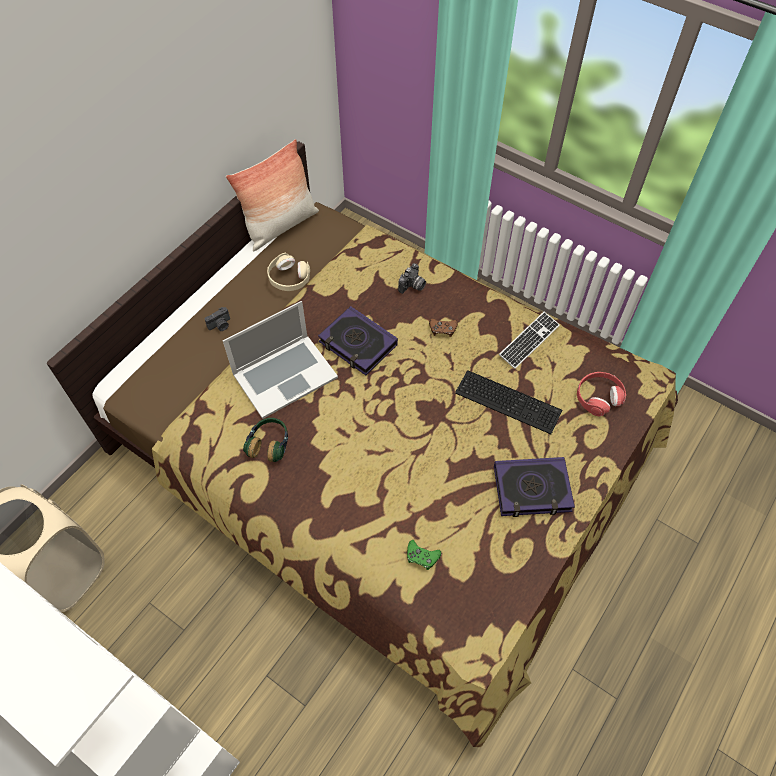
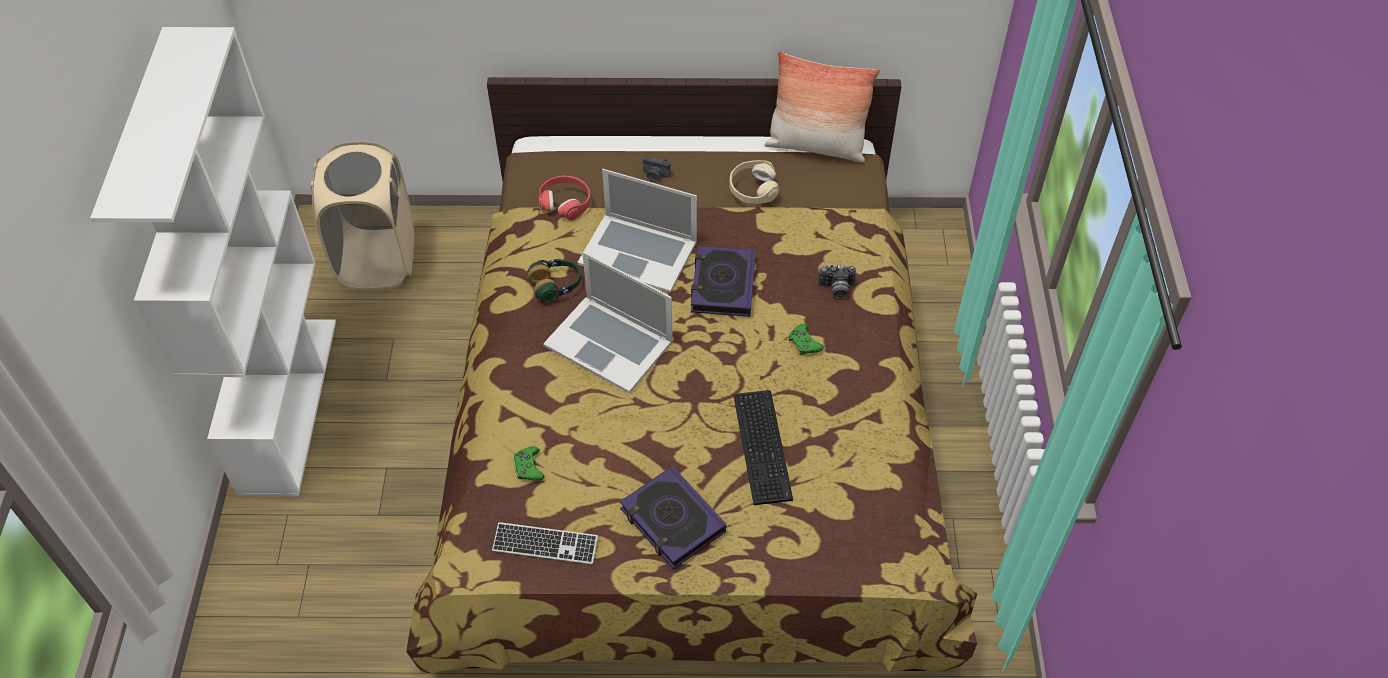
camera: 55 degrees right, 5 degrees down
(351, 440) = (609, 343): none -> laptop
(442, 329) = (804, 343): brown game controller -> green game controller
(529, 341) = (858, 426): keyboard -> keyboard (545, 545)
(598, 396) = (841, 526): red headphones -> red headphones (565, 202)

